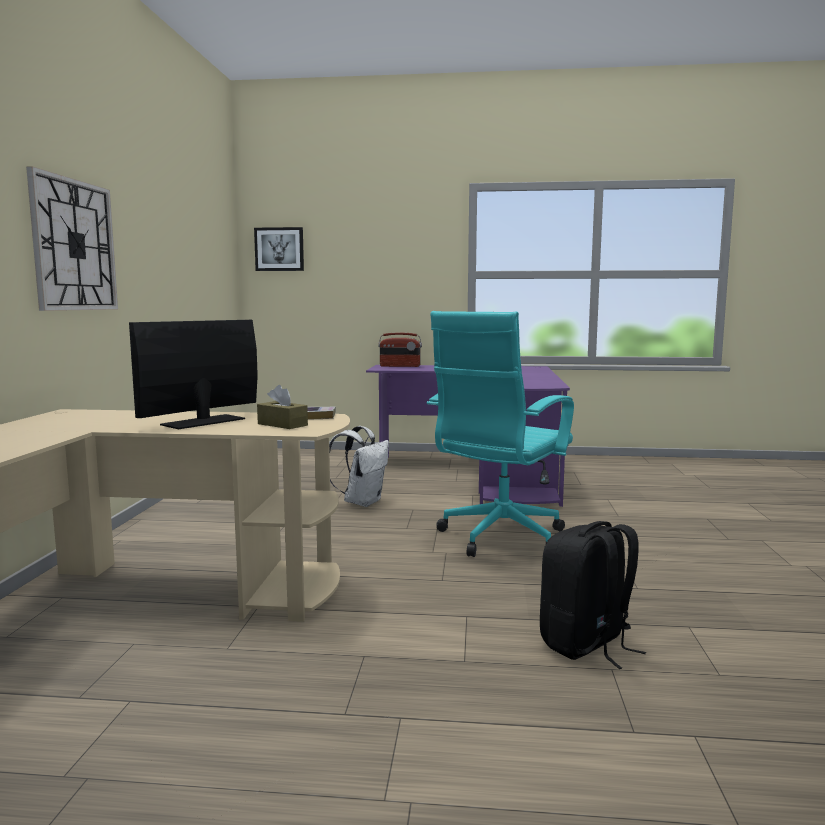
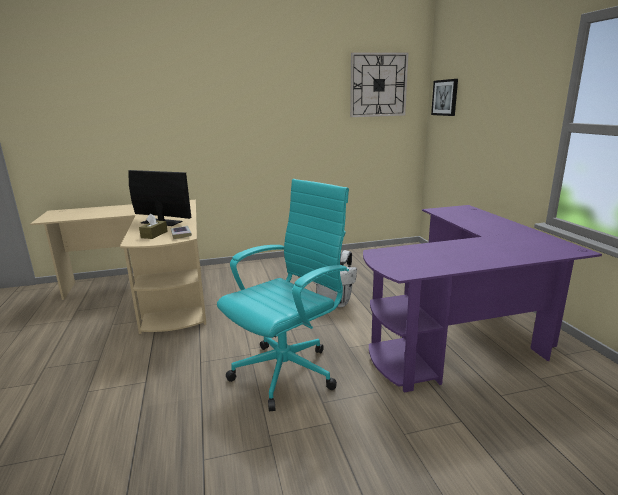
camera: 70 degrees right, 10 degrees up
(74, 245) = (216, 119): wall clock -> wall clock (378, 85)
(400, 366) = (467, 211): radio -> none
(499, 539) = (288, 371): turquoise office chair -> turquoise office chair turned 120 degrees clockwise
(587, 645) = (100, 438): black backpack -> none

